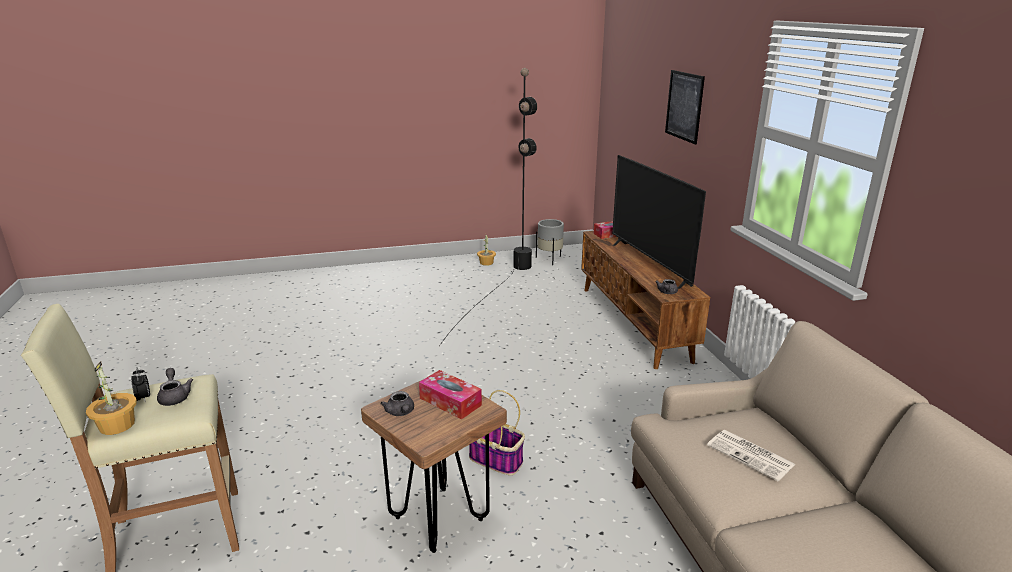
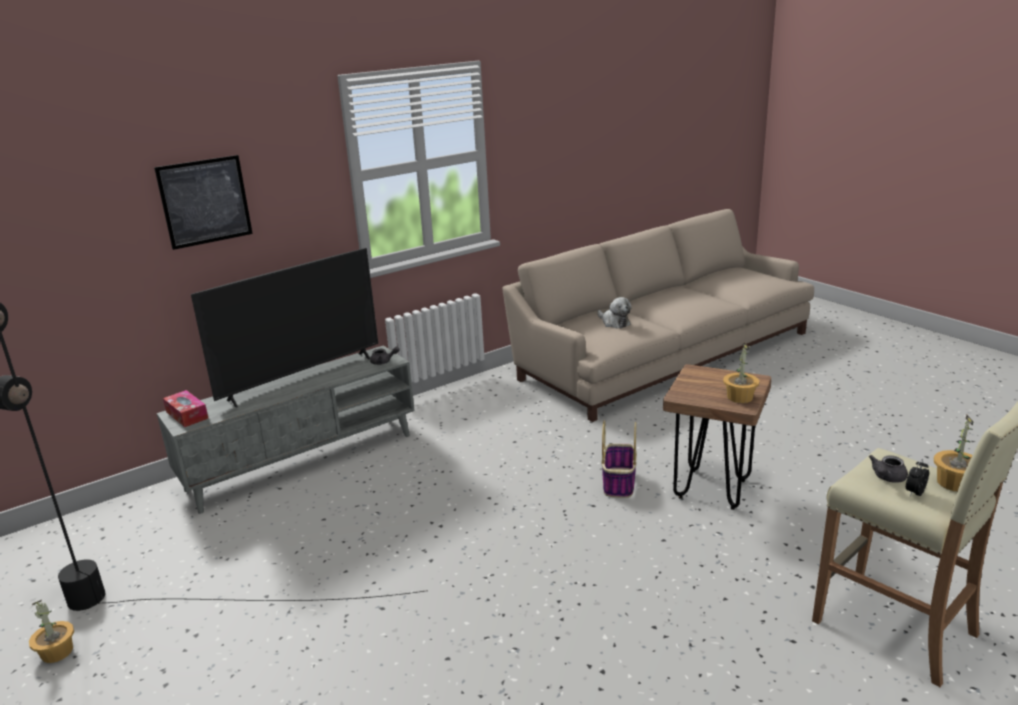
camera: 110 degrees left, 0 degrees up
(400, 413) = (739, 397): grey teapot -> potted plant
(450, 402) = (701, 384): tissue box -> none
(550, 259) = (52, 575): grey planter -> none
(634, 323) = (303, 461): brown tv stand -> grey tv stand
(751, 455) = (614, 322): newspaper -> plush toy

